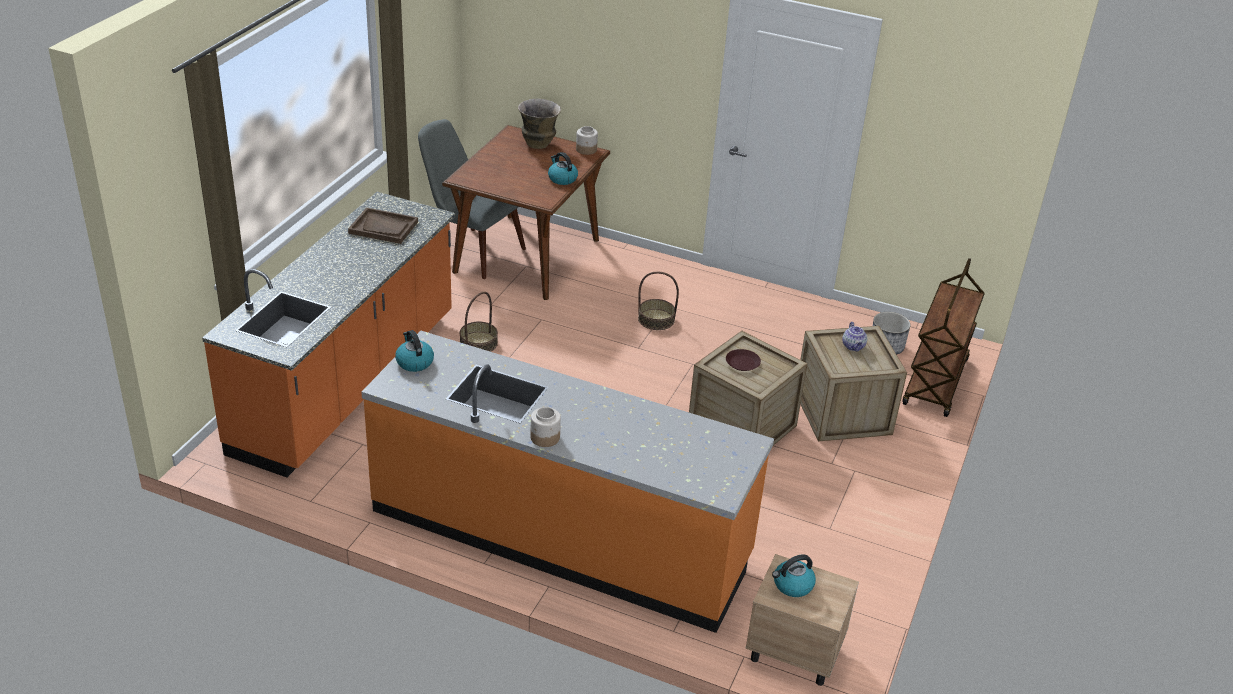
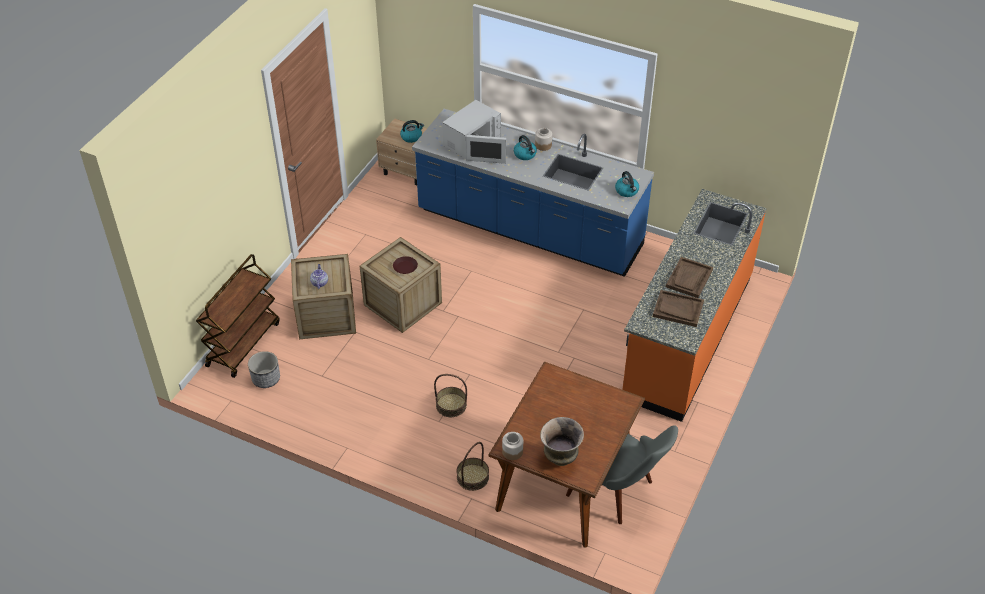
camera: 175 degrees left, 10 degrees up
(357, 256) = (689, 278): none -> brown tray
(478, 343) = (596, 377): basket -> basket (472, 477)
(561, 534) = (529, 230): orange counter -> blue counter
(562, 179) = (536, 404): kettle -> kettle (525, 154)
(669, 442) = (472, 143): none -> white microwave

